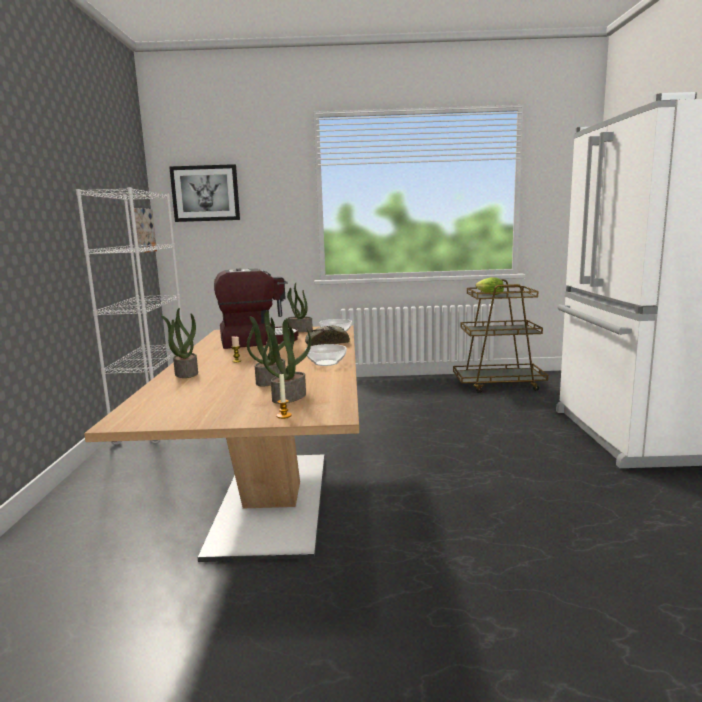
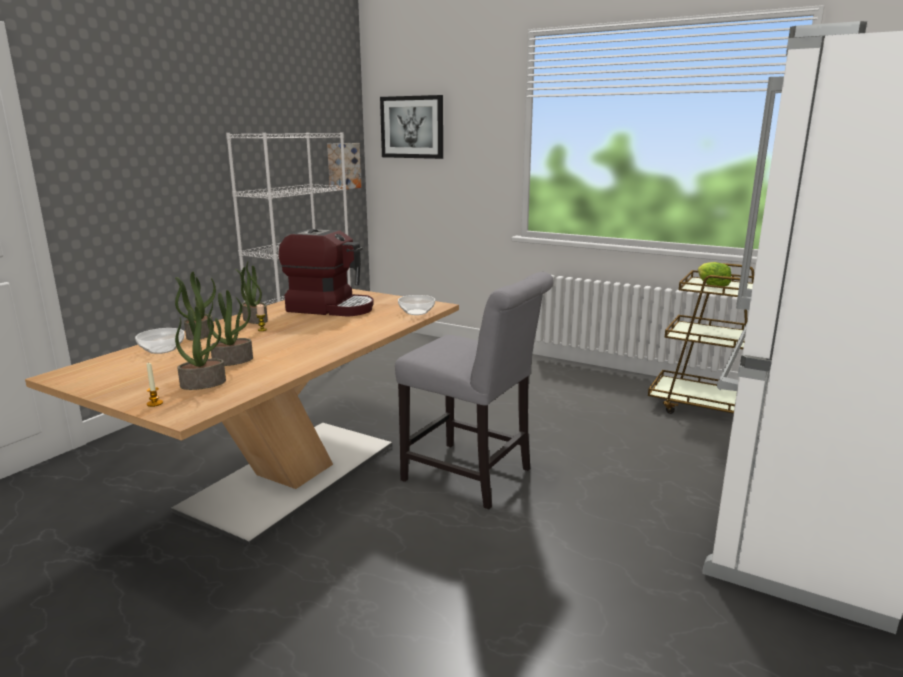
camera: 30 degrees right, 5 degrees up
(299, 330) = (394, 301): potted plant -> potted plant (254, 320)
(325, 363) = (318, 350): bowl -> bowl (161, 350)
(326, 343) = (378, 324): bread -> none
(413, 460) = (472, 477): none -> grey chair

